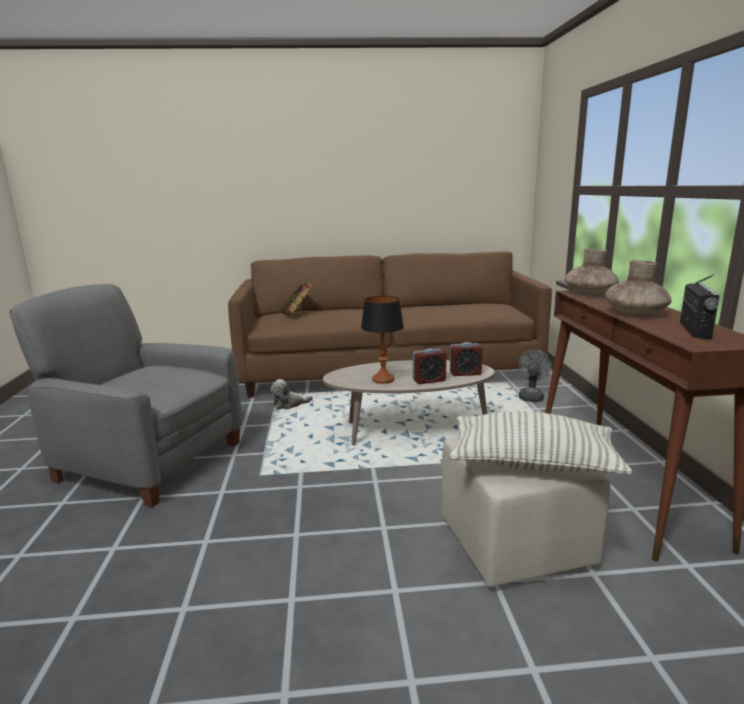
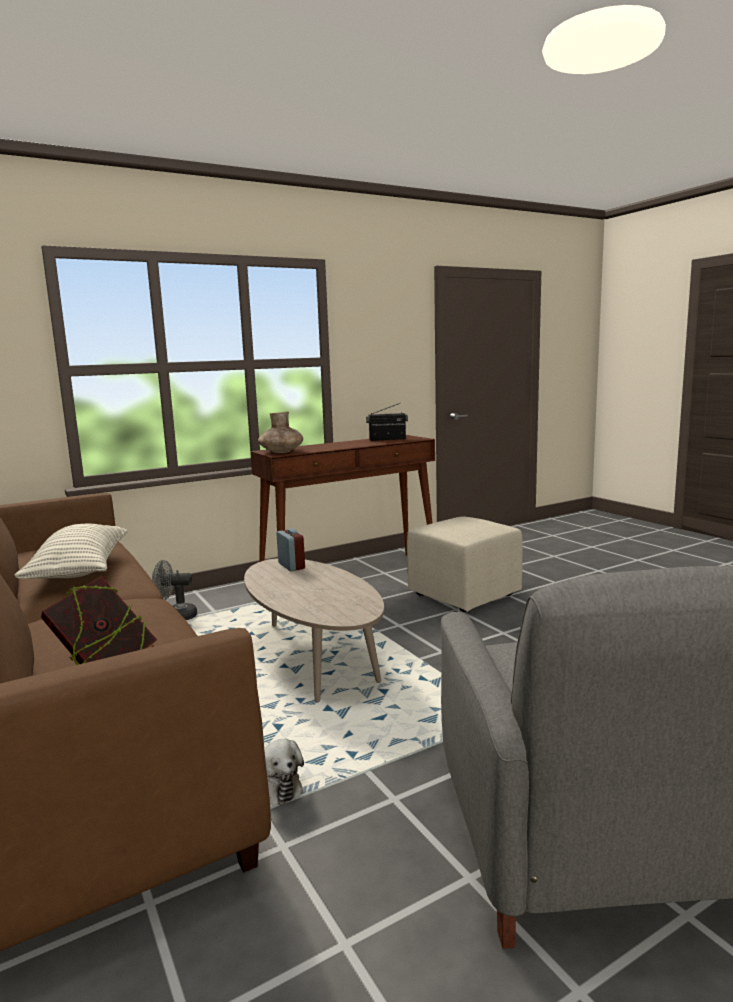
camera: 115 degrees left, 5 degrees down
(383, 379) = (341, 593): table lamp -> none
(429, 380) = (327, 575): alarm clock -> none
(532, 464) = (476, 522): pillow -> pillow (80, 571)
(635, 313) = (351, 445): brown vase -> none

